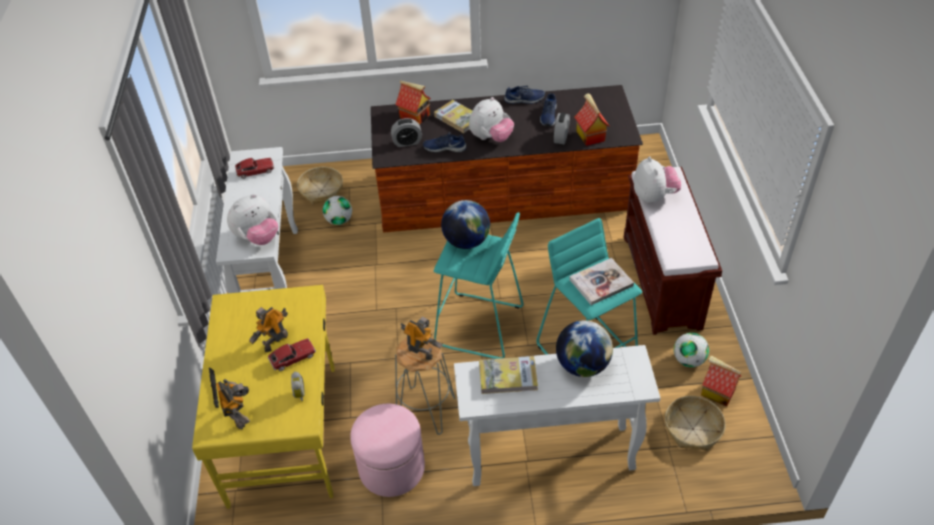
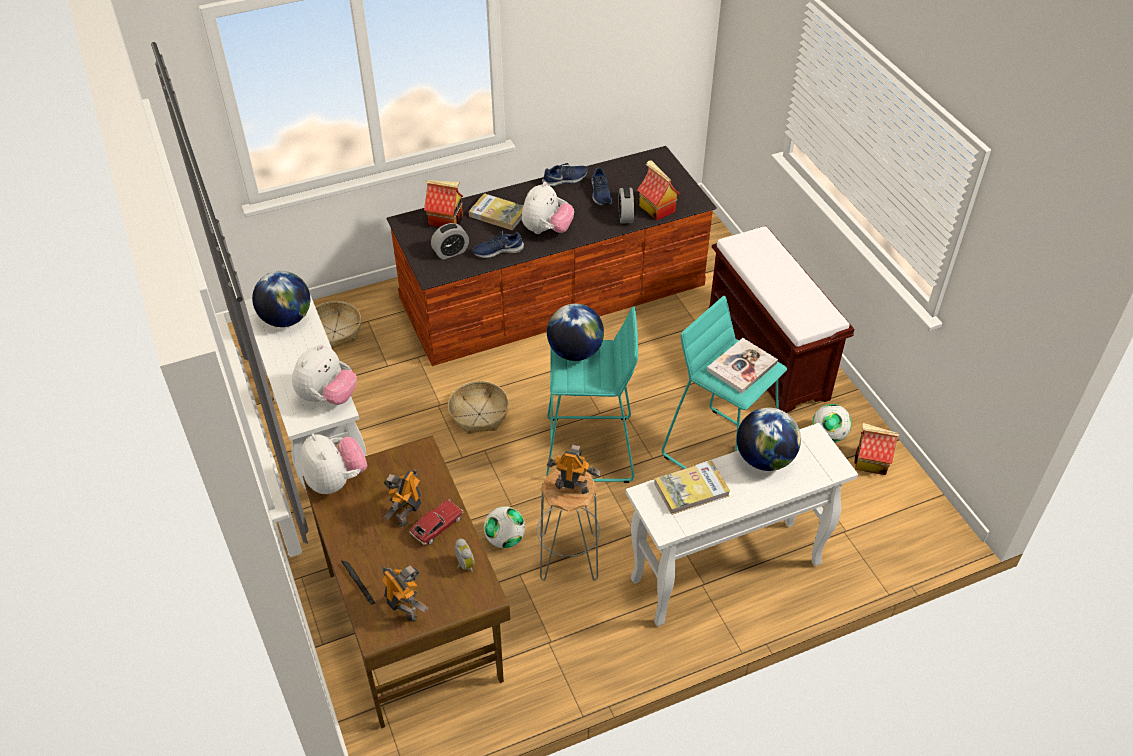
camera: 20 degrees left, 0 degrees up
(255, 171) = (286, 319): toy car -> globe
(285, 432) = (414, 623): yellow desk -> brown desk
(339, 220) = (372, 363): football -> football (505, 539)
(392, 468) = (557, 630): pink ottoman -> none
(654, 196) = (753, 263): plush toy -> plush toy (336, 481)
(692, 429) = (861, 507): basket -> basket (479, 414)

